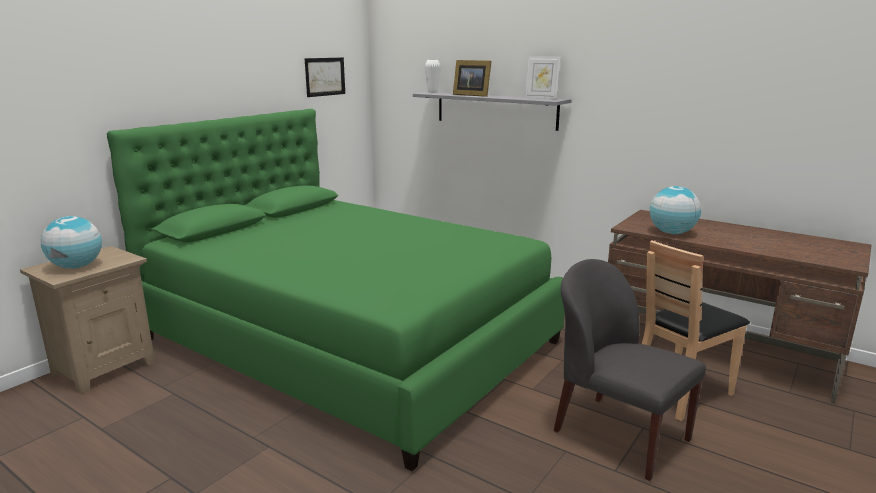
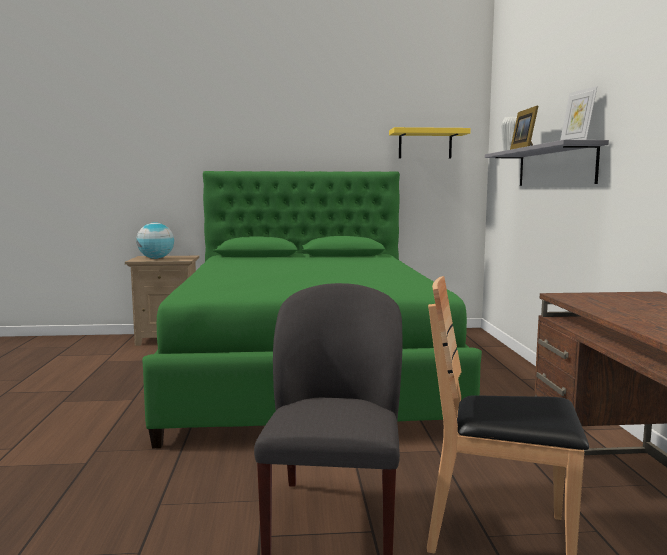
camera: 50 degrees right, 10 degrees down
(325, 76) = (425, 144): picture -> yellow shelf
(672, 233) = (604, 307): globe -> none

